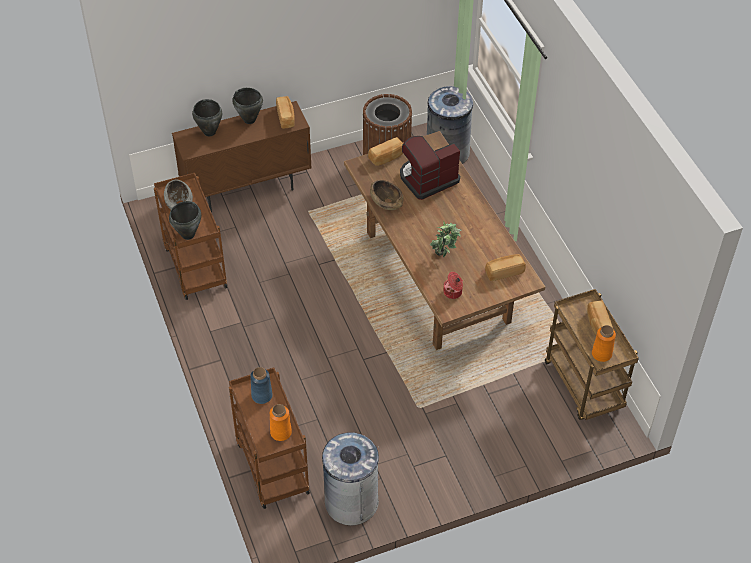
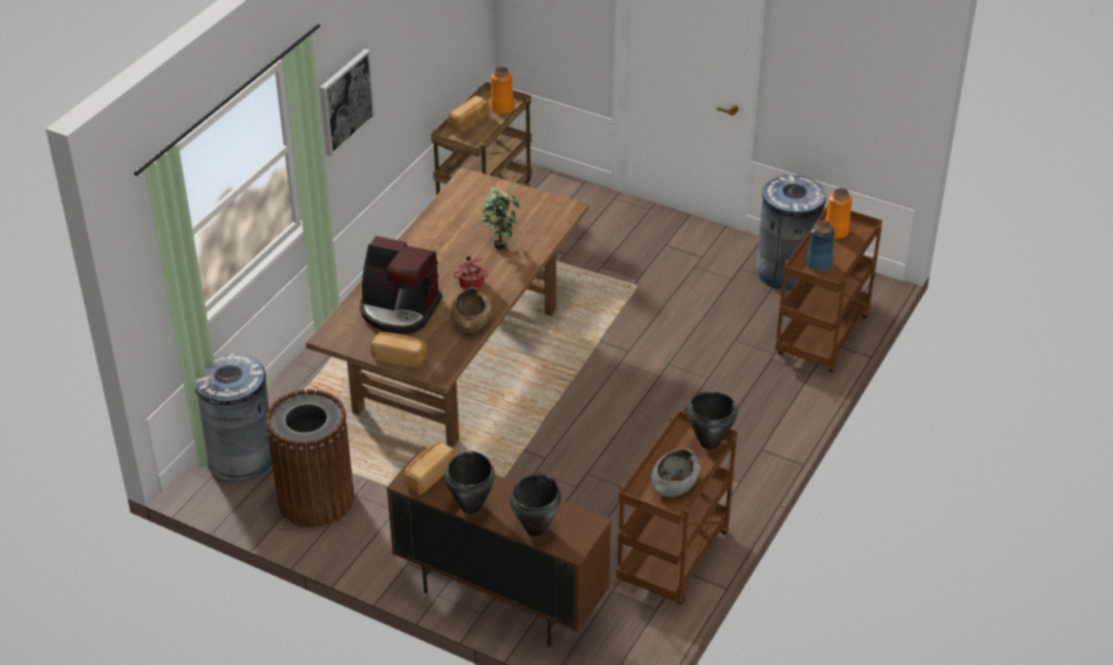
camera: 130 degrees left, 10 degrees down
(453, 292) = (541, 214): cooking pot -> cooking pot (471, 282)
(504, 272) = (474, 197): bread -> none
(566, 152) = (345, 101): none -> picture

